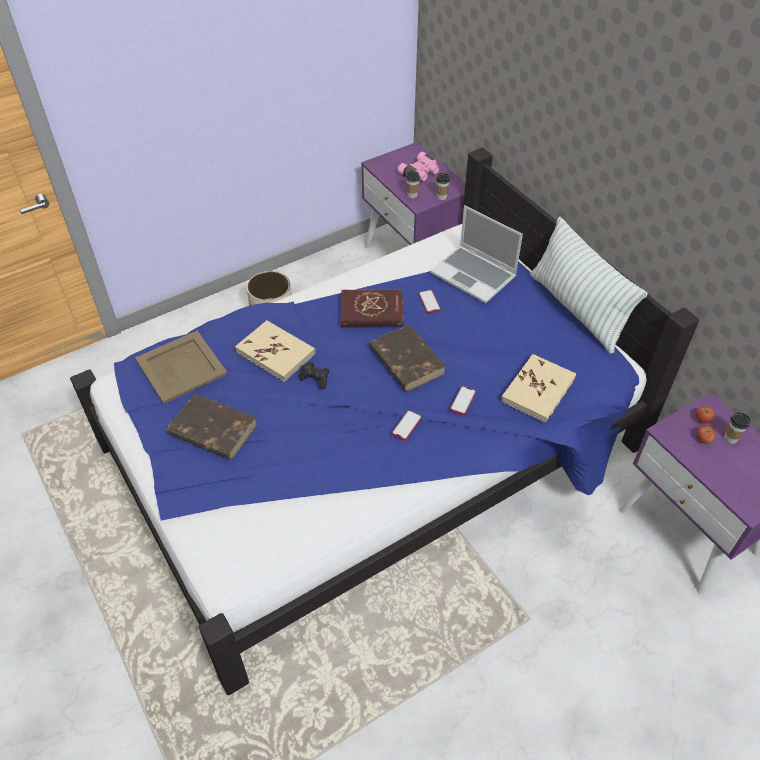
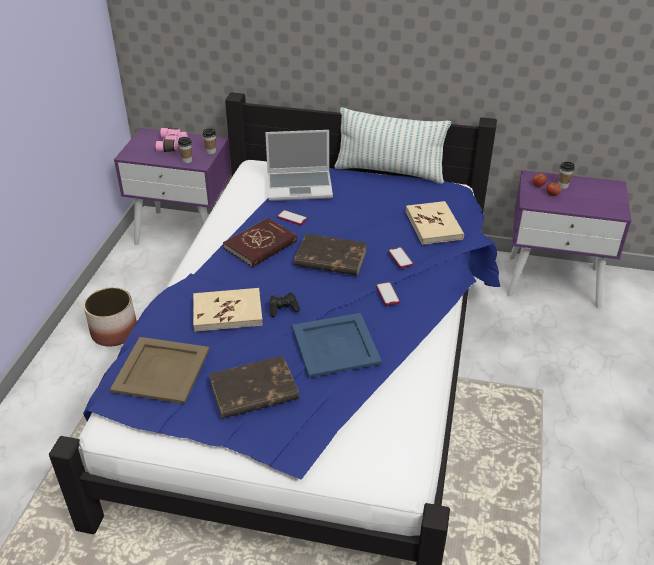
camera: 45 degrees left, 10 degrees down
(311, 439) = (336, 345): none -> blue tray

